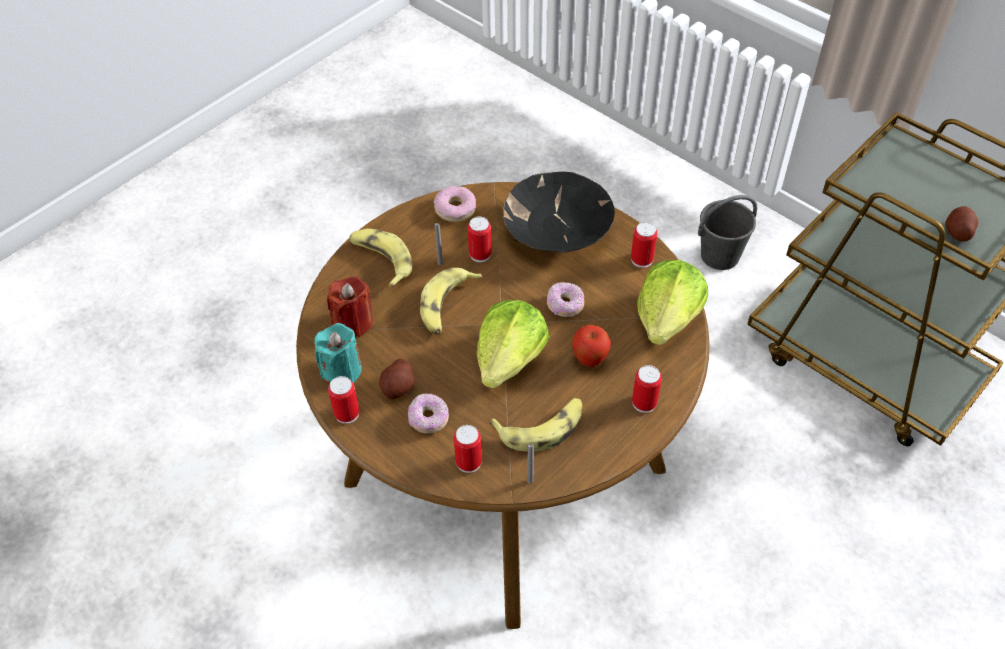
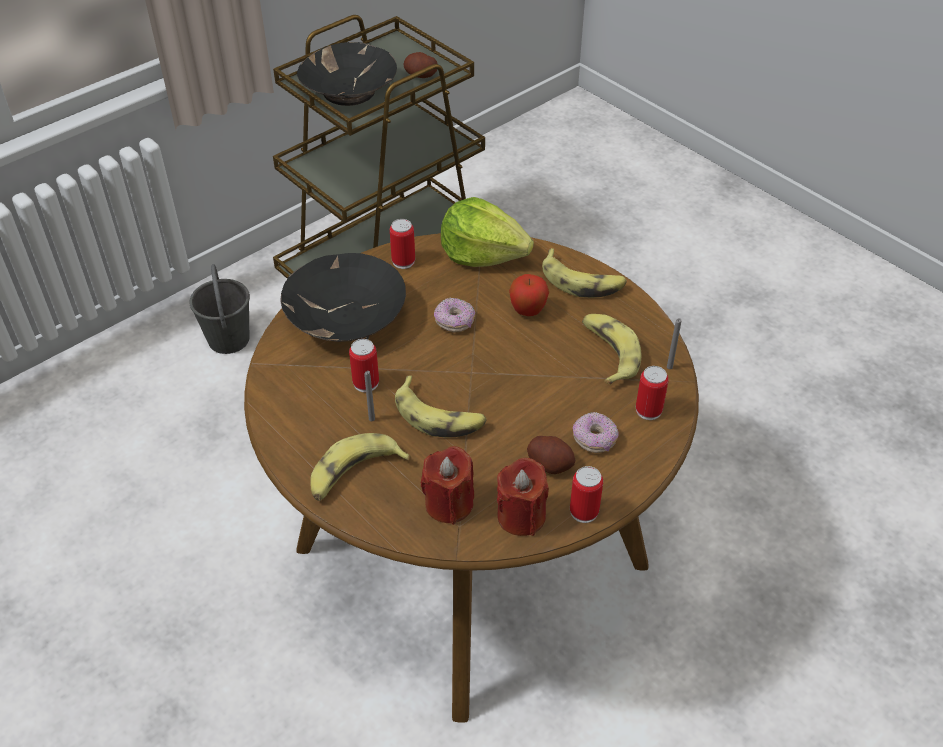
camera: 85 degrees left, 5 degrees down
(341, 370) = (521, 516): turquoise candle -> red candle
(455, 209) = (286, 401): donut -> none
(510, 359) = (520, 370): lettuce -> none
(644, 403) = (582, 281): can -> banana
(899, 179) = (349, 91): none -> black bowl

